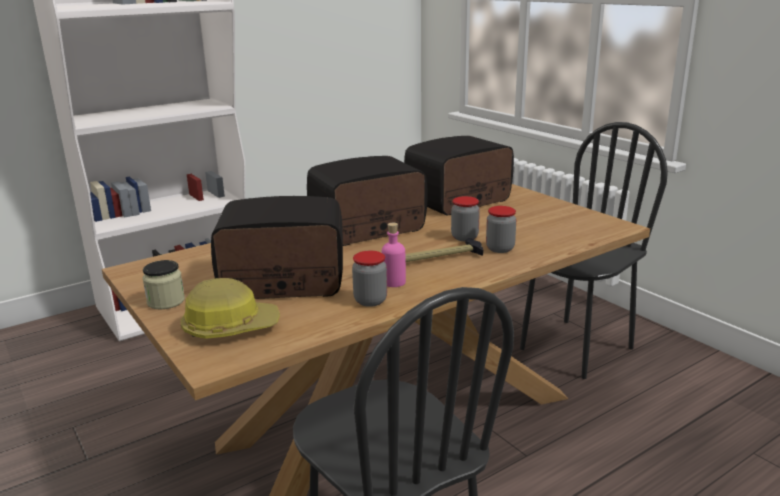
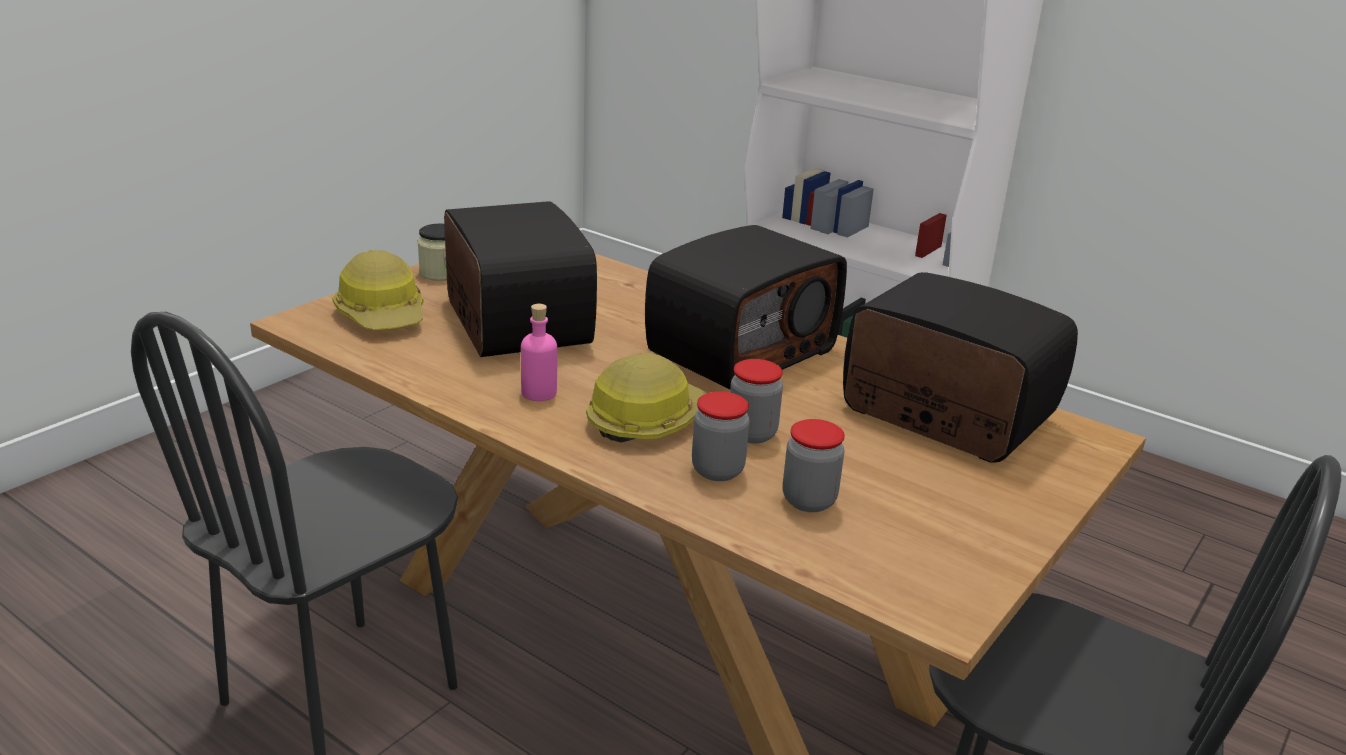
camera: 70 degrees right, 5 degrees up
(367, 228) = (740, 350): radio -> radio turned 90 degrees clockwise
(370, 301) = (472, 383): jar -> jar (809, 500)
(441, 258) = (647, 420): hammer -> hard hat

